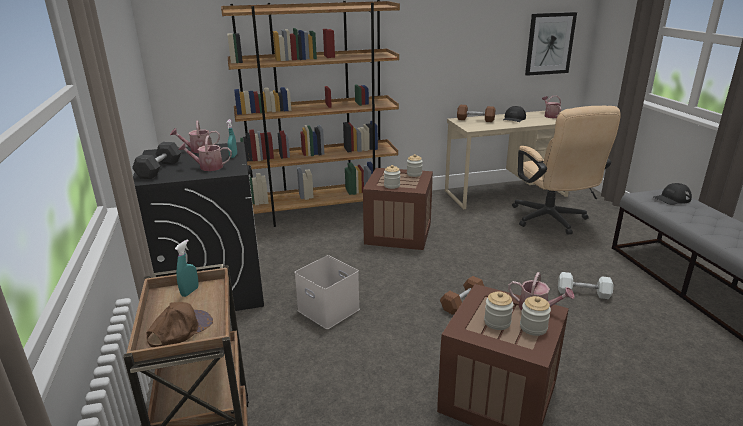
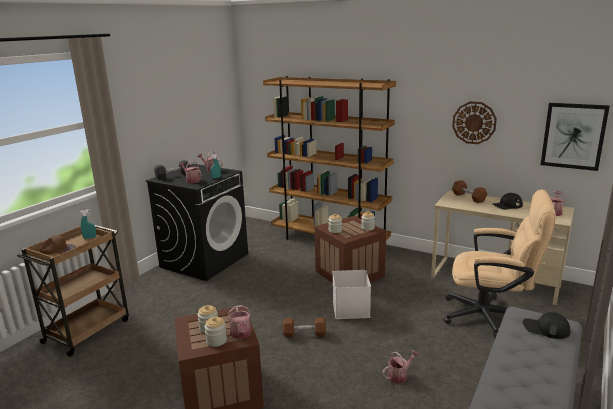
camera: 45 degrees right, 5 degrees down
(327, 310) = (229, 298): white storage box -> white storage box (350, 308)
(468, 41) = (474, 122): none -> wall clock
(552, 221) = (491, 317): beige office chair -> beige office chair turned 105 degrees counterclockwise
(583, 293) = (399, 375): white dumbbell -> watering can

